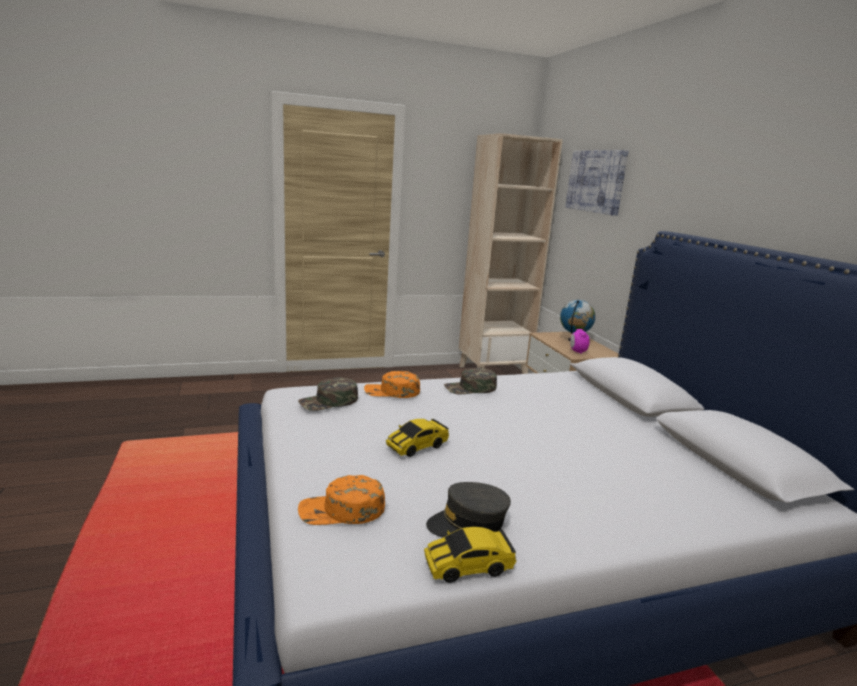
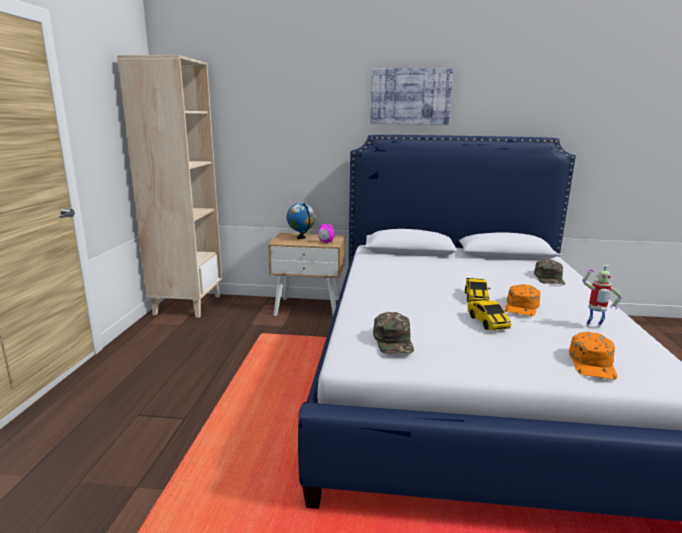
camera: 65 degrees left, 0 degrees up
(392, 391) = (376, 313): orange cap -> orange cap (522, 307)
(468, 523) = (593, 327): grey cap -> toy robot
(468, 566) = (640, 336): toy car -> toy car (476, 297)
(470, 388) = (380, 286): green cap -> green cap (549, 278)
(596, 181) = (267, 102): picture -> picture (410, 96)

